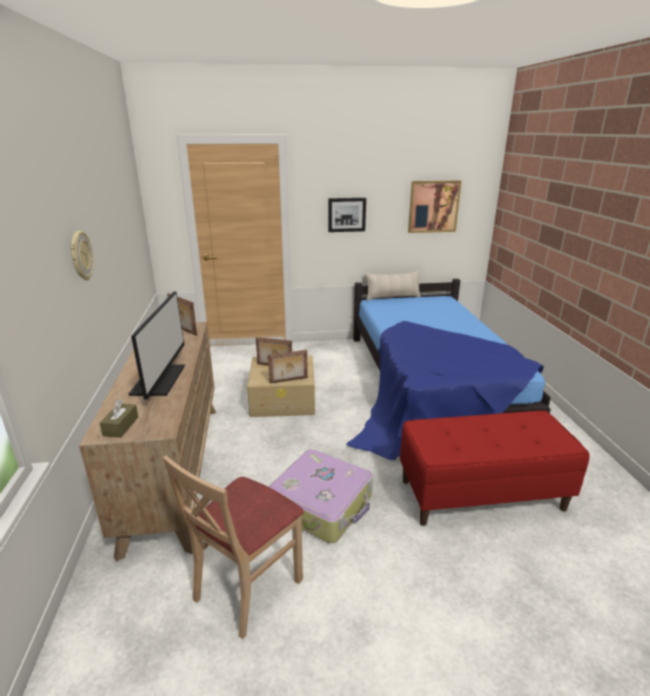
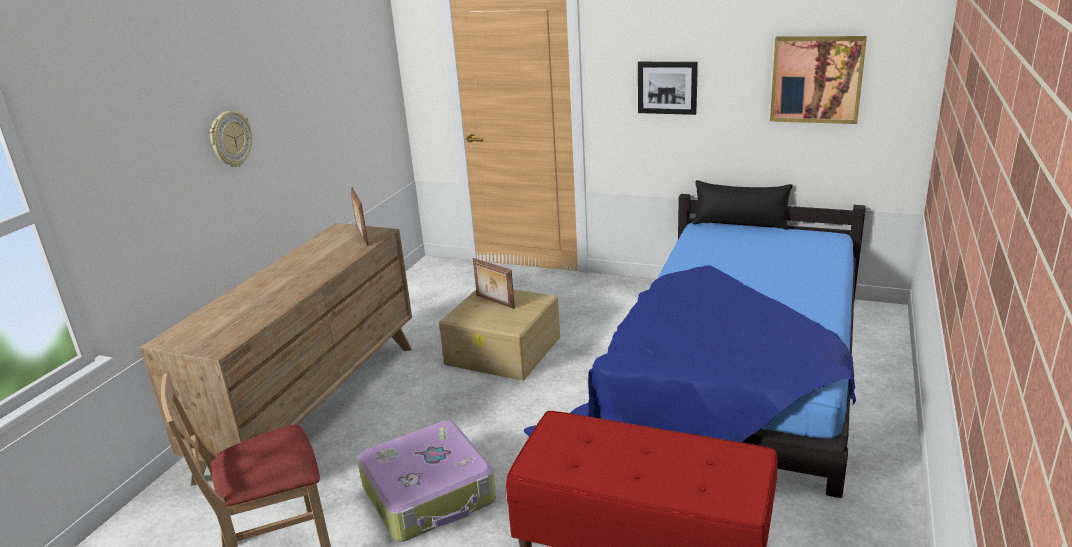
camera: 30 degrees right, 0 degrees up
(121, 426) = (189, 336): brown tissue box -> none
(159, 379) = (274, 293): monitor -> none
(288, 380) = (492, 325): picture frame -> none
(392, 297) = (740, 224): beige pillow -> black pillow

